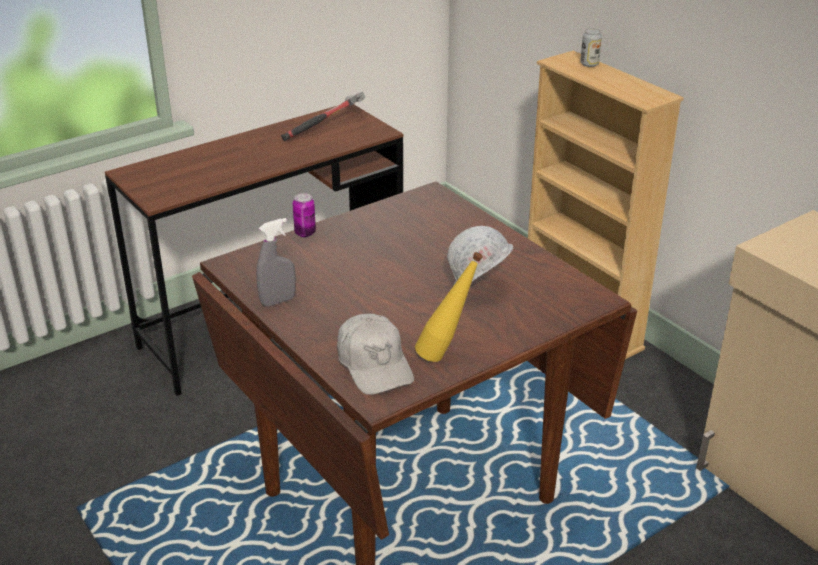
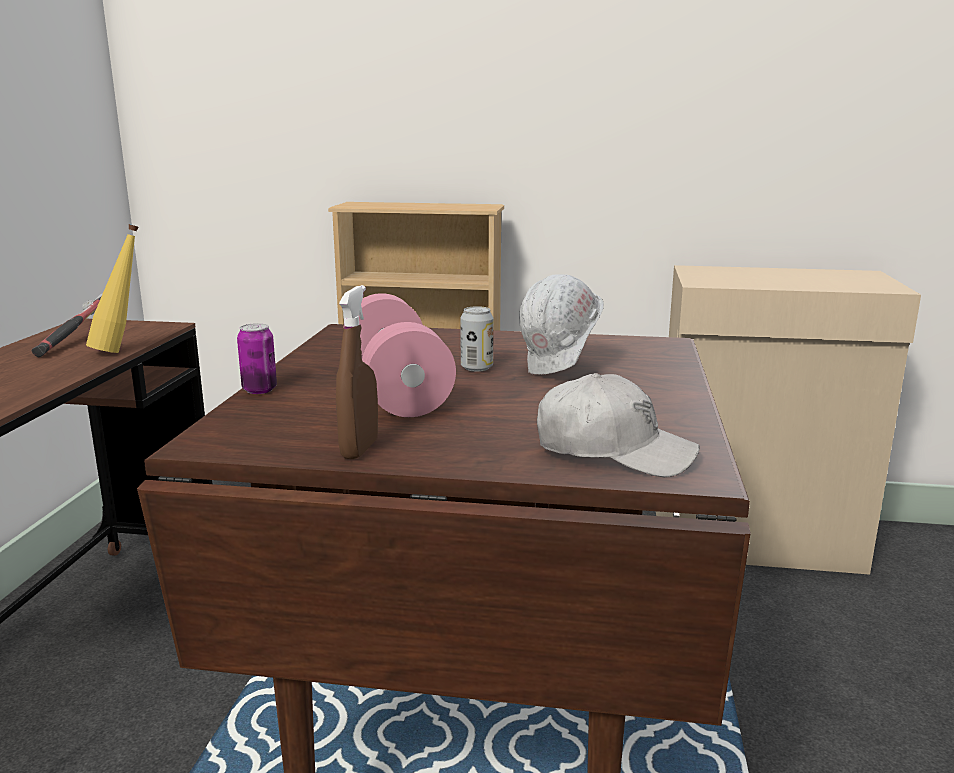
camera: 45 degrees left, 15 degrees down
(278, 301) = (359, 449): grey spray bottle -> brown spray bottle
(364, 265) = (396, 389): none -> pink dumbbell
(446, 356) = (659, 416): yellow bottle -> yellow bottle (121, 350)
(589, 64) = (383, 203): can -> can (476, 368)

